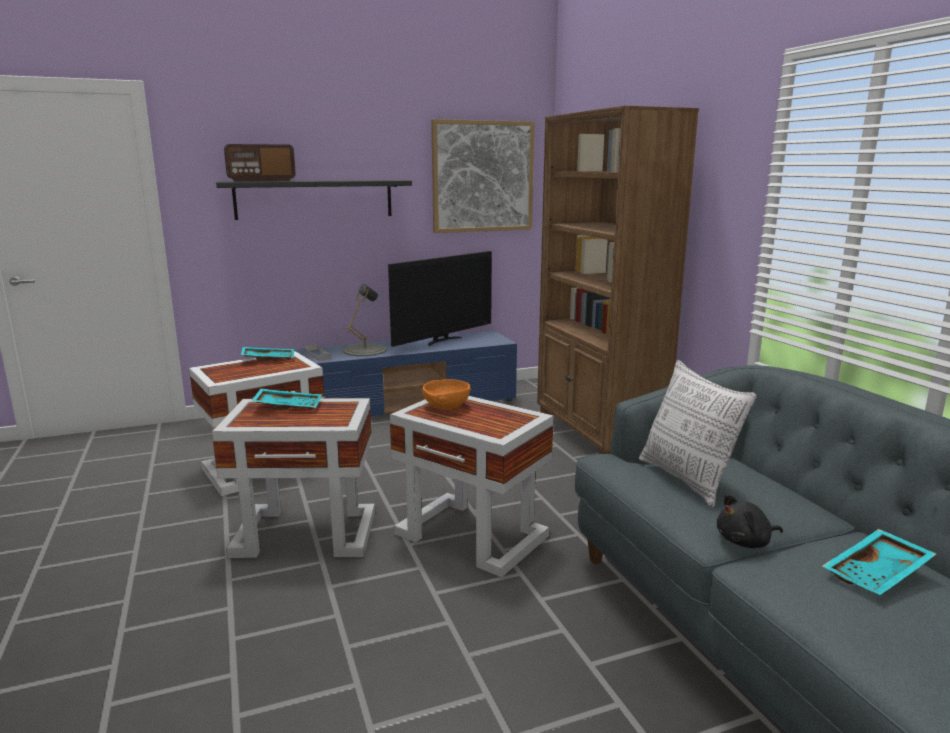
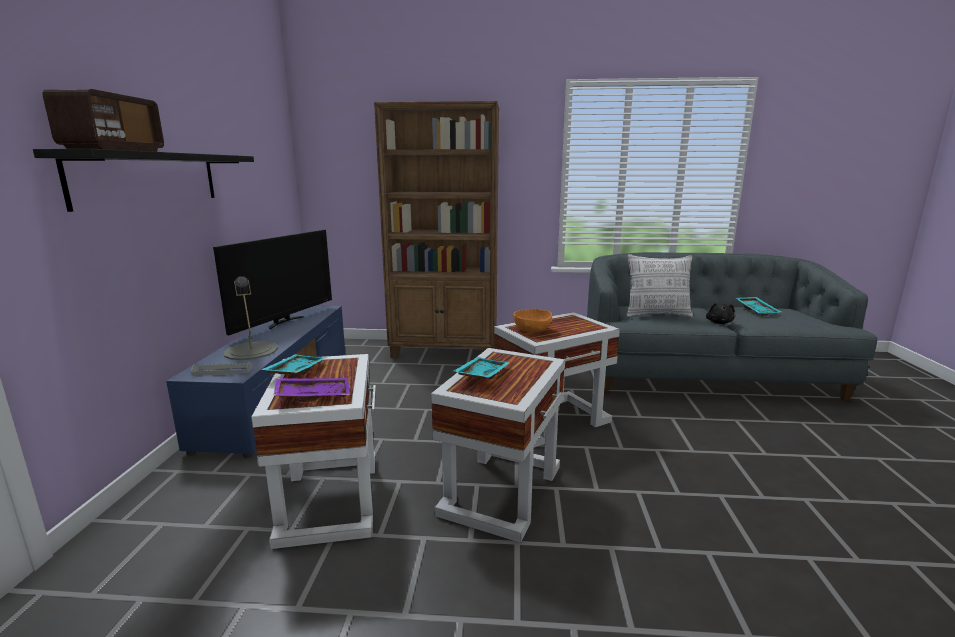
camera: 65 degrees left, 0 degrees up
(225, 372) = (313, 395): none -> purple tray
(442, 340) = (284, 322): television -> television turned 45 degrees clockwise
(483, 176) = (262, 155): picture -> none

